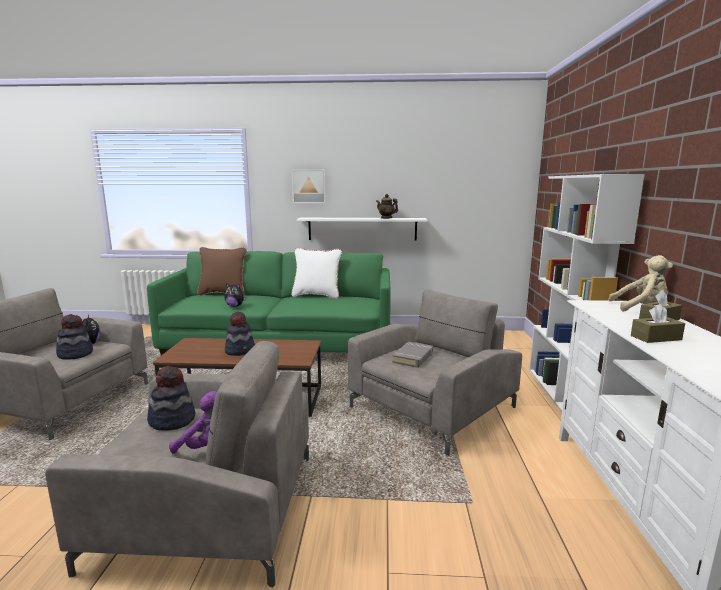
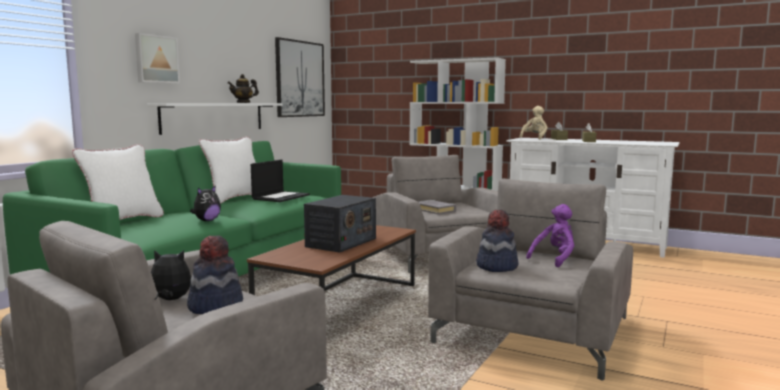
camera: 65 degrees left, 5 degrees down
(223, 294) = (123, 221): brown pillow -> white pillow
(240, 350) = (341, 242): hat -> radio
(331, 302) = (281, 197): none -> laptop
(479, 194) = (300, 79): none -> picture

